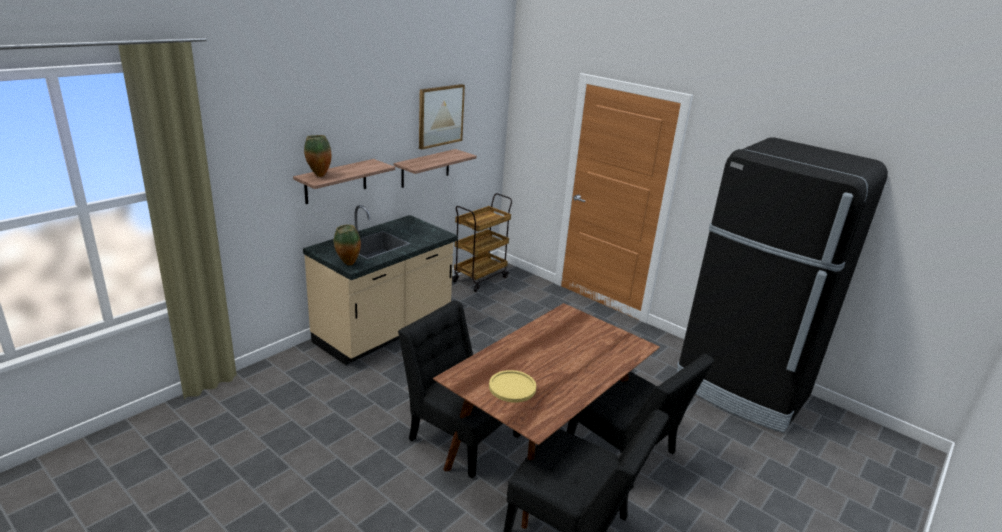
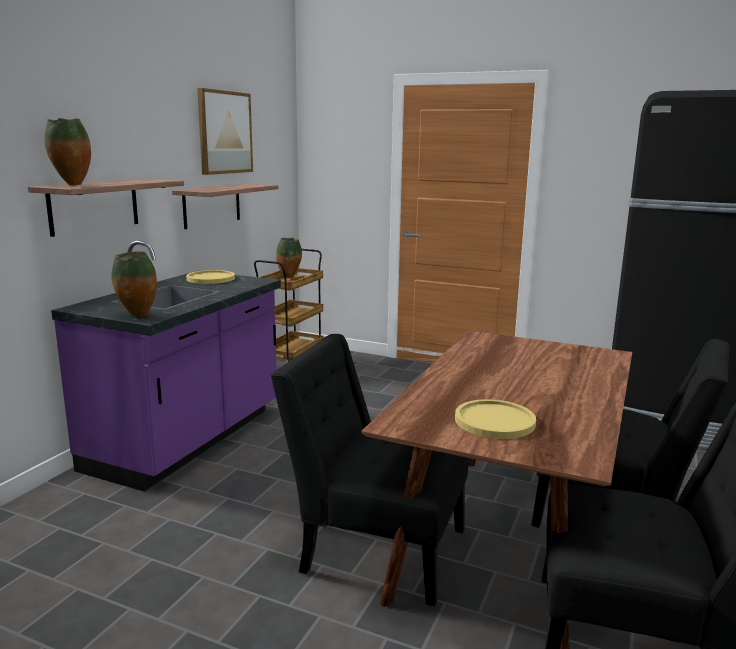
camera: 15 degrees left, 10 degrees down
(384, 331) = (188, 440): beige counter -> purple counter
(412, 227) = (210, 278): none -> yellow plate
(485, 216) = (289, 277): none -> vase

